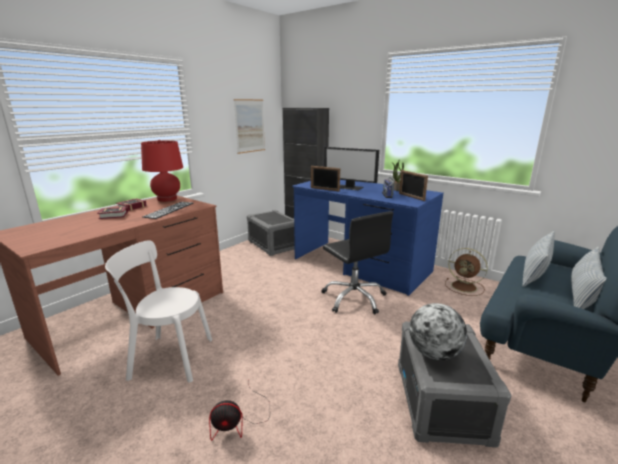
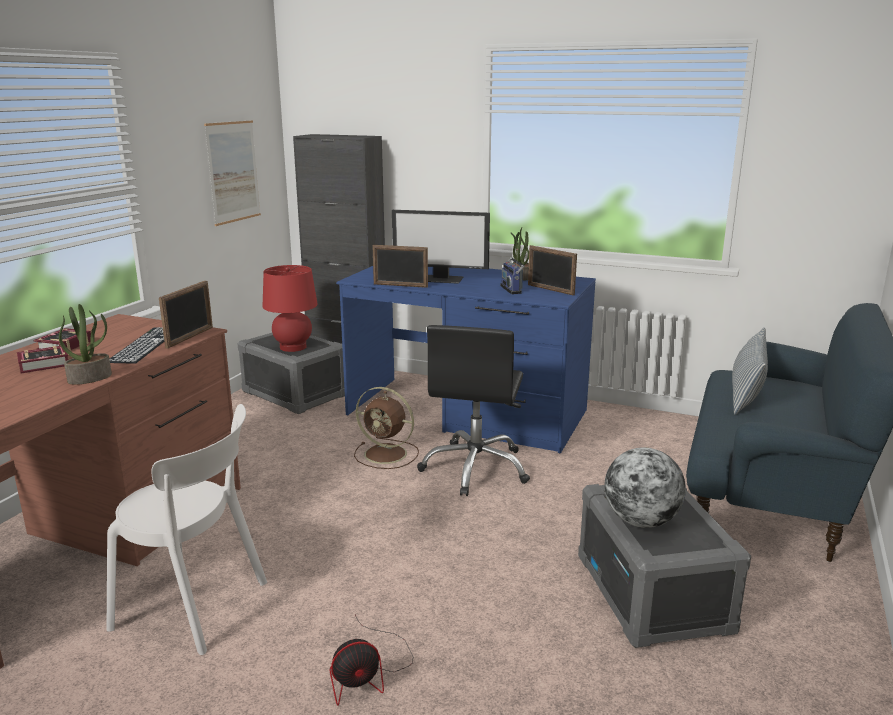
camera: 15 degrees left, 0 degrees up
(127, 224) = (90, 378): none -> potted plant
(167, 199) = (120, 324): red table lamp -> red table lamp (293, 347)
(168, 357) = (196, 606): white chair -> white chair turned 150 degrees counterclockwise
(194, 208) = (190, 337): none -> picture frame
(354, 298) = (476, 468): black office chair -> black office chair turned 60 degrees clockwise
(465, 287) = (641, 429): brown fan -> brown fan (387, 454)
(581, 296) = (811, 418): pillow -> none

